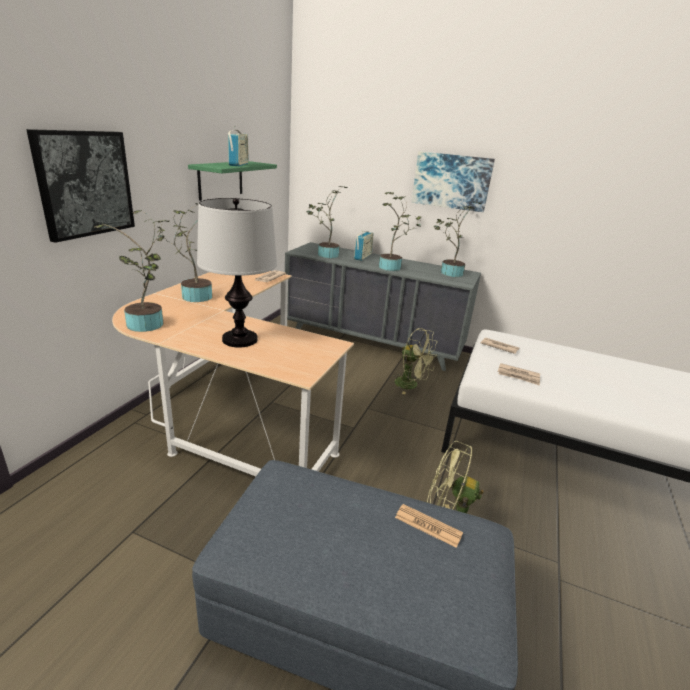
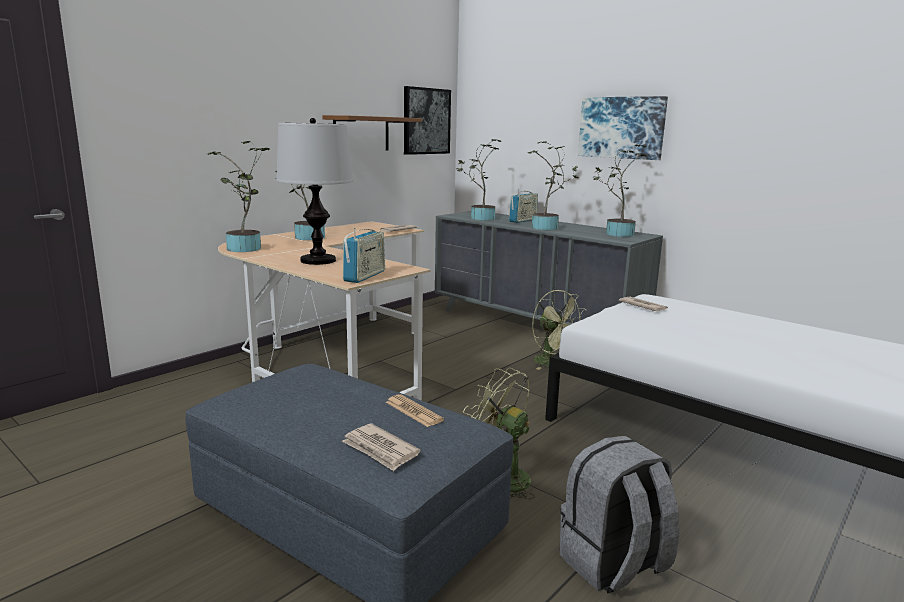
camera: 20 degrees right, 10 degrees down
(85, 184) = (212, 123): picture -> picture (426, 121)
(220, 179) = (361, 133): green shelf -> brown shelf
(238, 164) = (376, 116): radio -> radio (364, 276)
(518, 376) = (639, 327): newspaper -> newspaper (380, 450)
(579, 608) = (613, 565): none -> grey backpack

